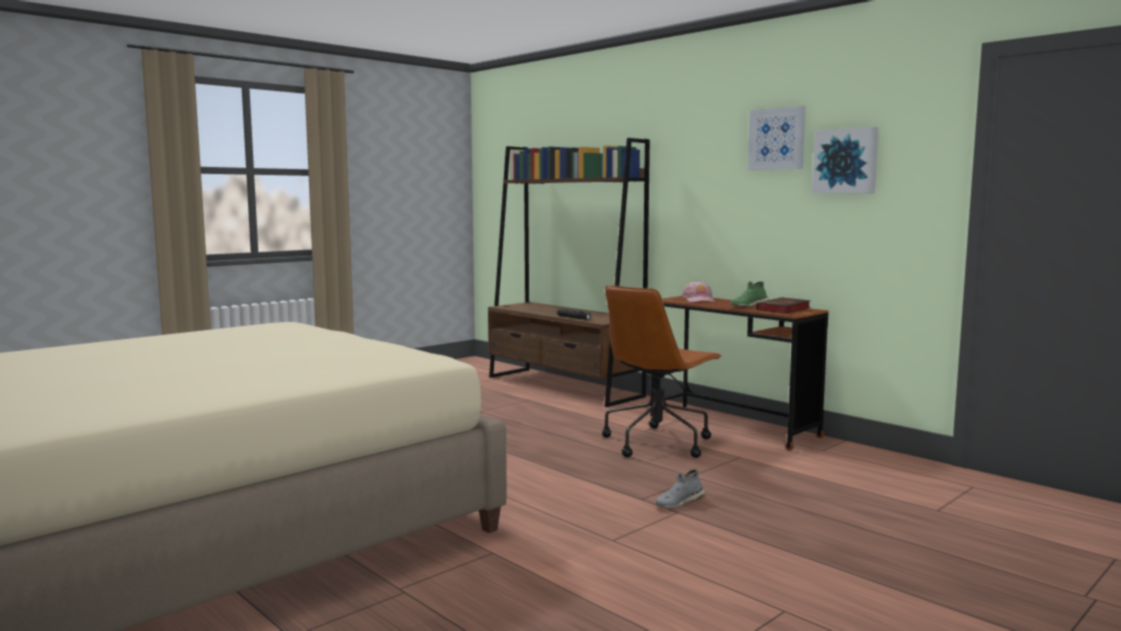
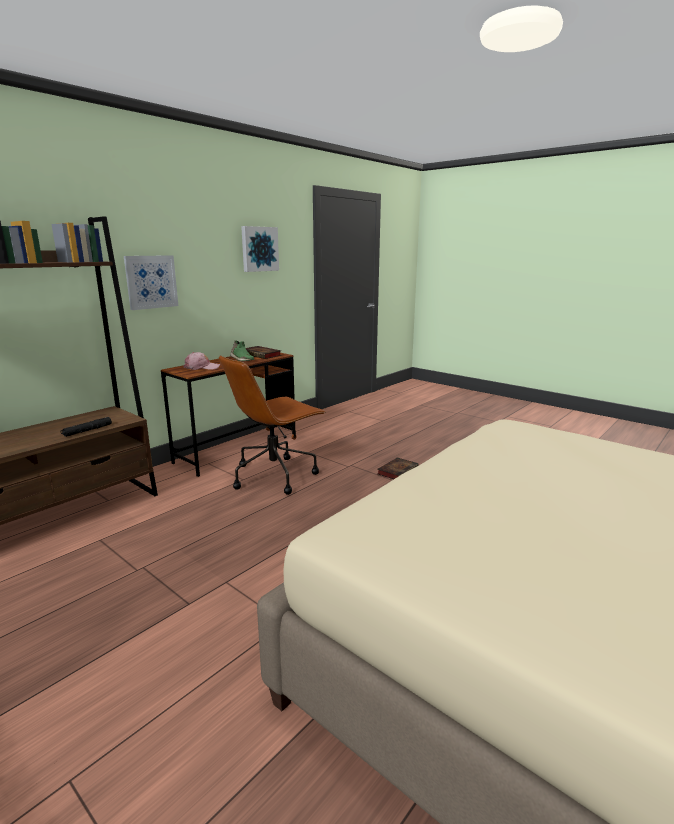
camera: 95 degrees left, 10 degrees up
(657, 442) = (275, 475): brown office chair -> brown office chair turned 105 degrees clockwise
(679, 502) = (398, 471): grey shoe -> book
(777, 139) = (213, 229): picture -> picture (151, 282)

